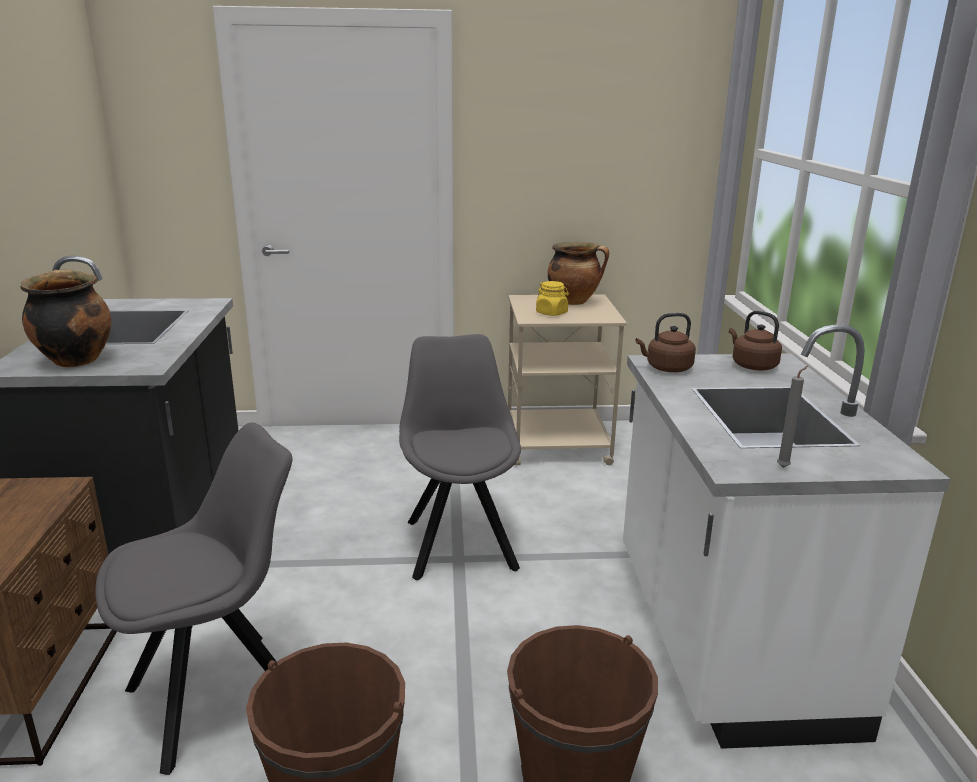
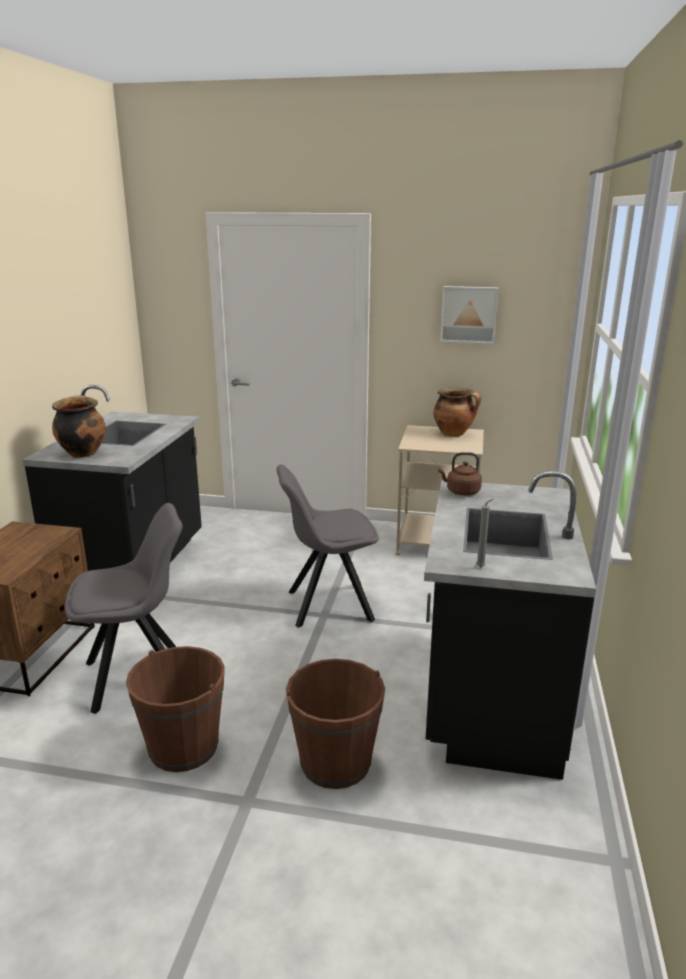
camera: 15 degrees right, 0 degrees up
(459, 544) = (329, 605): grey chair -> grey chair turned 105 degrees counterclockwise
(552, 313) = (429, 442): yellow jar -> none
(583, 146) = (469, 314): none -> picture
(724, 639) = (489, 696): white counter -> black counter
(752, 365) = (528, 495): brown kettle -> none

